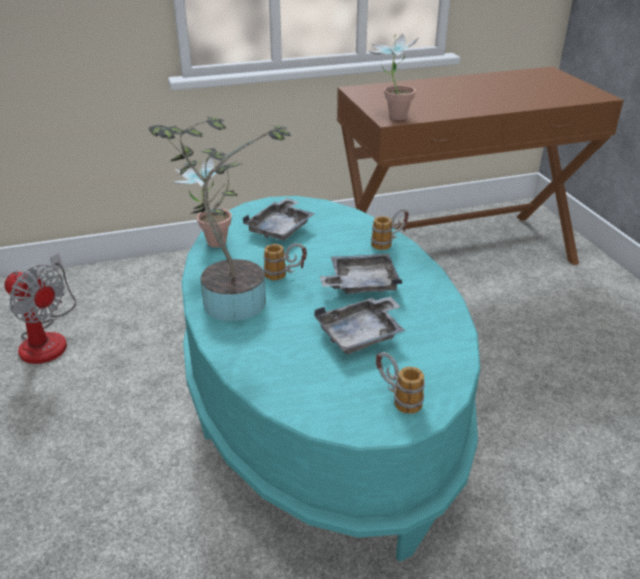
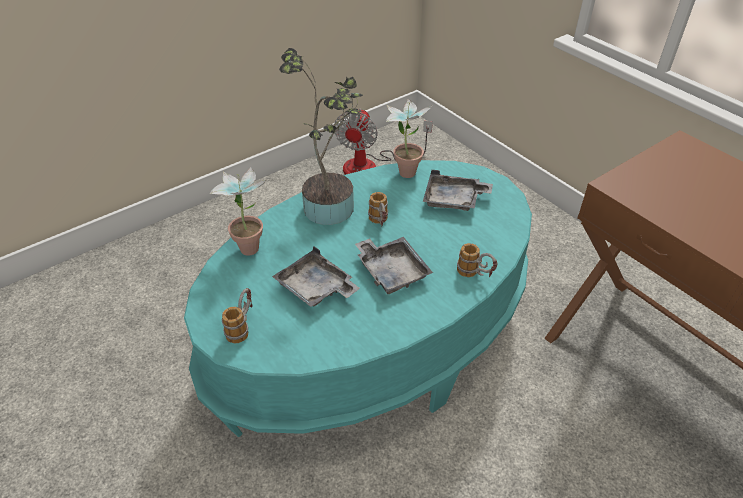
camera: 70 degrees right, 10 degrees up
(391, 116) = (627, 184): potted plant -> potted plant (250, 244)

